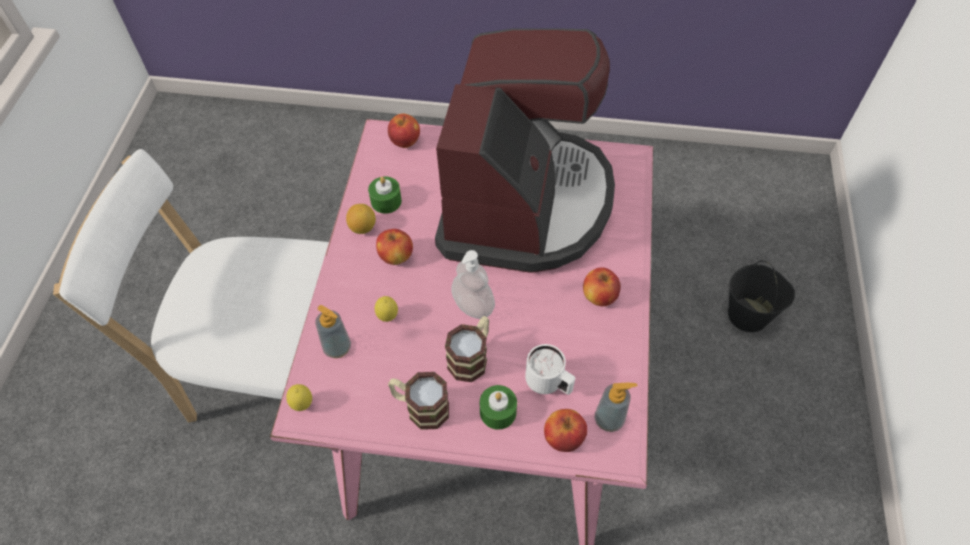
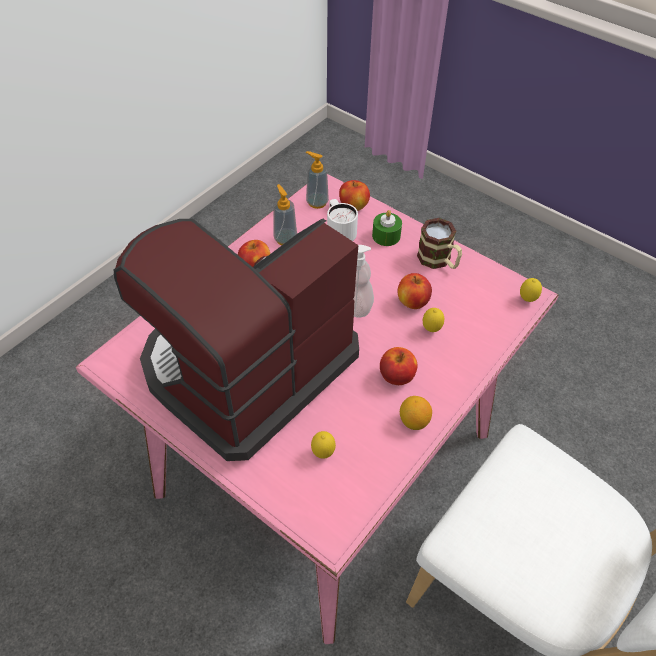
camera: 150 degrees left, 5 degrees down
(337, 348) = (484, 326): soap dispenser -> soap dispenser (285, 239)
(386, 201) = (375, 439): green candle -> none
(405, 141) = (312, 506): apple -> apple (412, 302)
(419, 174) = (323, 453): none -> lemon
(471, 357) = (381, 273): mug -> none
(748, 315) = (62, 409): black bucket -> none

